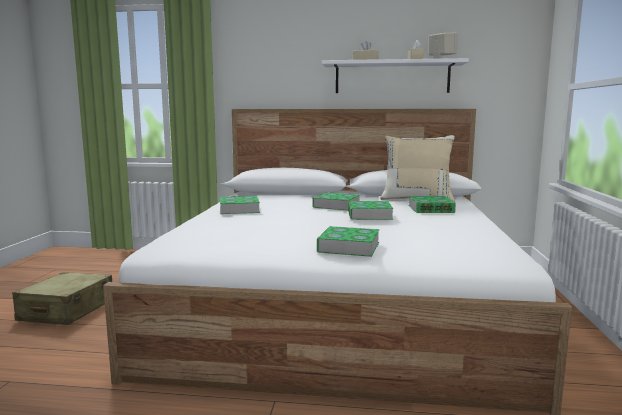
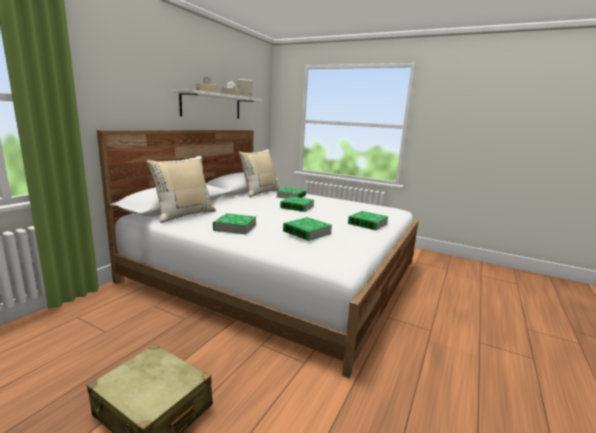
camera: 70 degrees left, 5 degrees up
(263, 196) = (184, 215): none -> beige pillow
(336, 205) = (258, 207): book -> book (307, 232)

